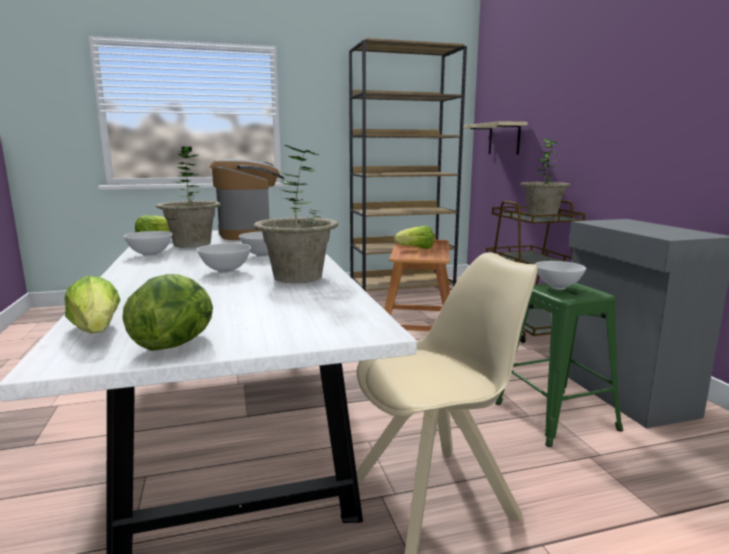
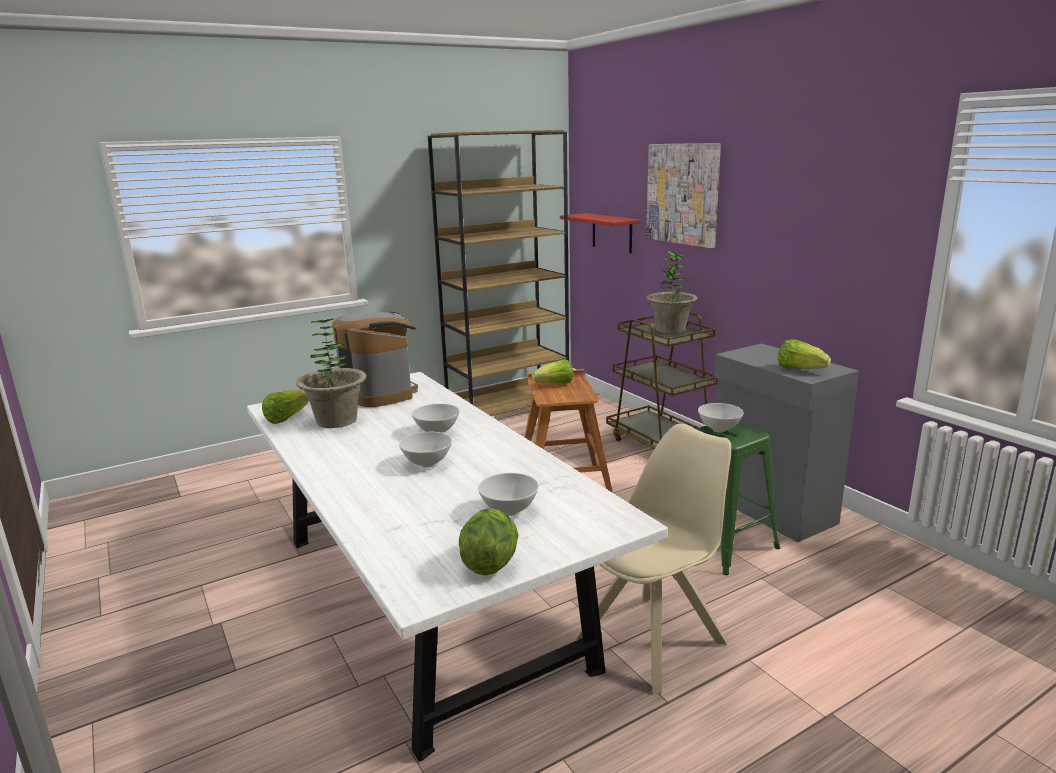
camera: 15 degrees left, 5 degrees up
(97, 331) = (406, 562): lettuce -> lettuce (800, 369)
(150, 255) = (314, 446): white bowl -> white bowl (509, 511)
(298, 277) = (506, 462): potted plant -> none
(504, 139) = (612, 233): beige shelf -> red shelf
(564, 89) = (683, 194): none -> picture

